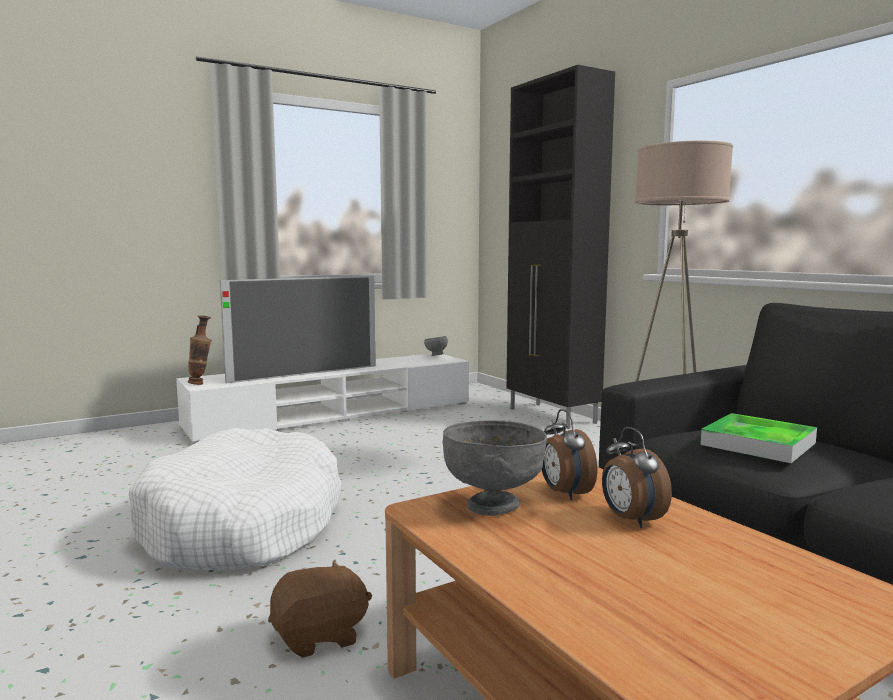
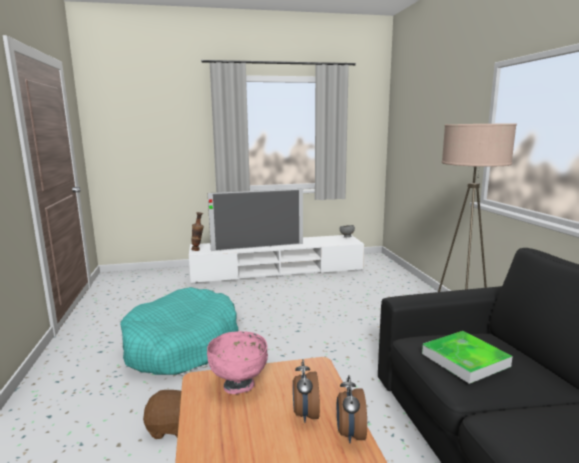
camera: 20 degrees right, 5 degrees up
(243, 525) = (182, 345): white dog bed -> turquoise dog bed
(493, 506) = (239, 385): grey bowl -> pink bowl
(552, 416) = (412, 287): black cabinet -> none
(564, 493) = (289, 383): alarm clock -> alarm clock (350, 434)

